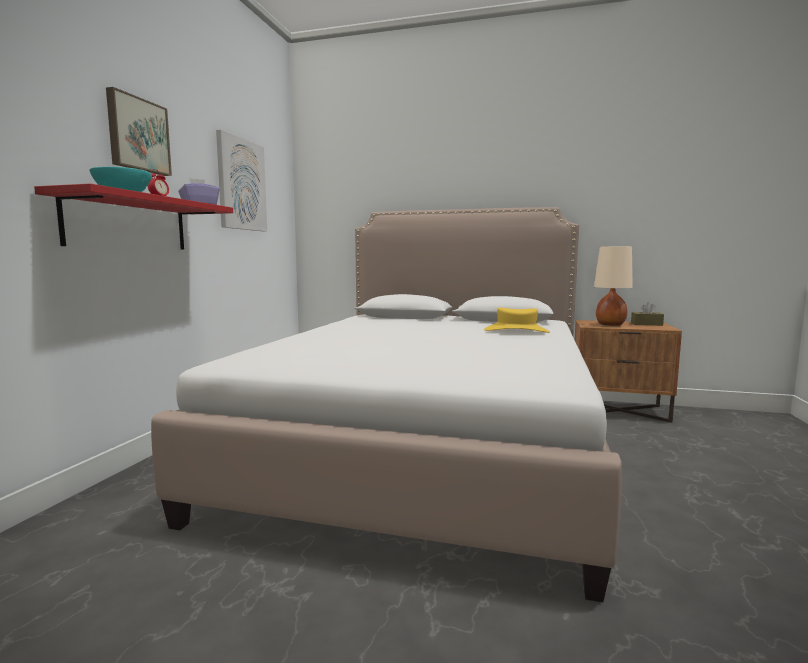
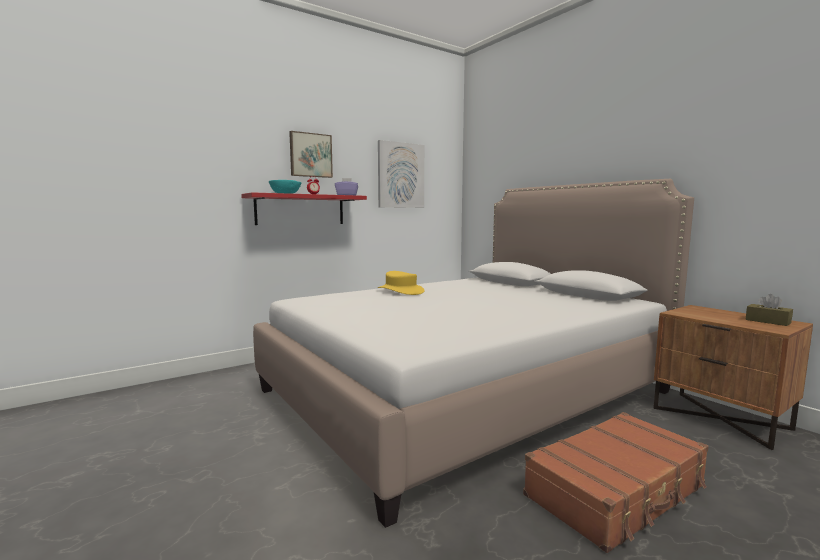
camera: 40 degrees right, 0 degrees up
(516, 331) = (554, 306): yellow hat -> yellow hat (401, 291)
(610, 325) = (709, 315): beige table lamp -> none
(664, 483) = (617, 491): none -> brown suitcase

